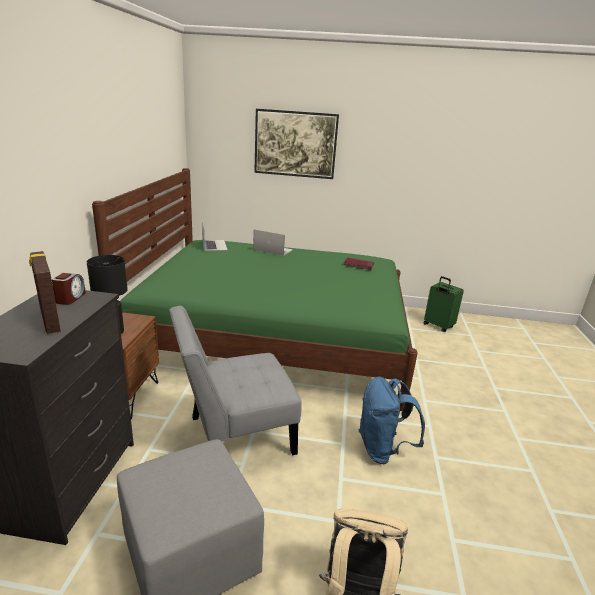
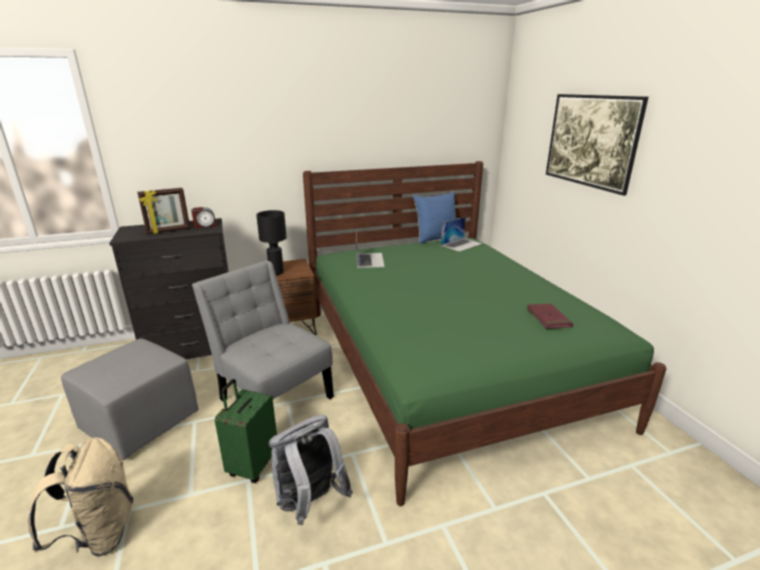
camera: 65 degrees right, 0 degrees up
(49, 320) = (168, 231): picture frame -> picture frame turned 150 degrees counterclockwise
(182, 248) = (435, 239): none -> blue pillow
(273, 249) = (500, 266): laptop -> laptop (369, 260)
(383, 449) = (309, 503): blue backpack -> grey backpack
(438, 326) = (693, 501): green suitcase -> green suitcase (252, 465)

